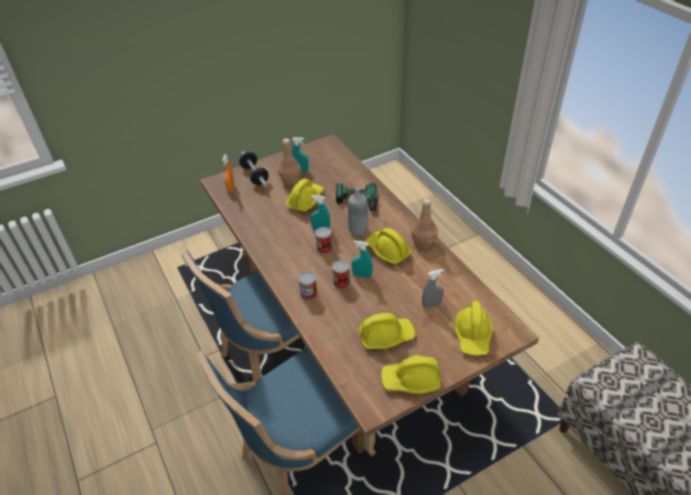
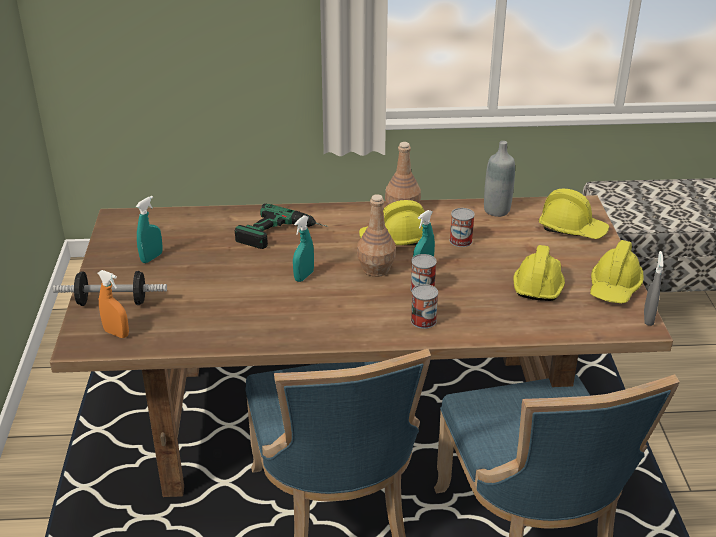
camera: 65 degrees left, 10 degrees down
(291, 180) = (166, 272): brown bottle -> brown bottle (376, 269)
(305, 201) = (228, 272): yellow hard hat -> none
(324, 248) = (345, 284): can -> can (460, 241)
(358, 230) = (334, 248): grey bottle -> grey bottle (496, 210)
(431, 305) = (509, 239): grey spray bottle -> grey spray bottle (648, 318)

